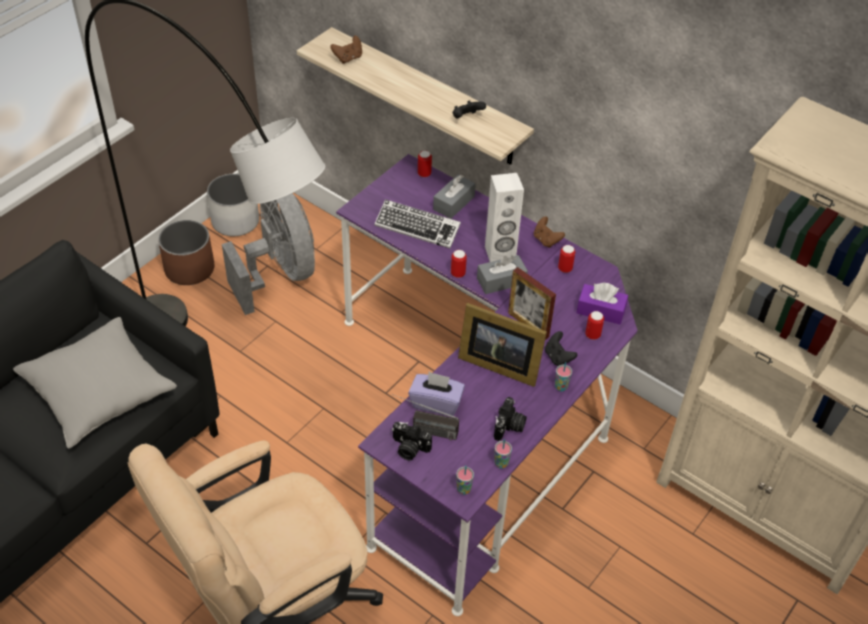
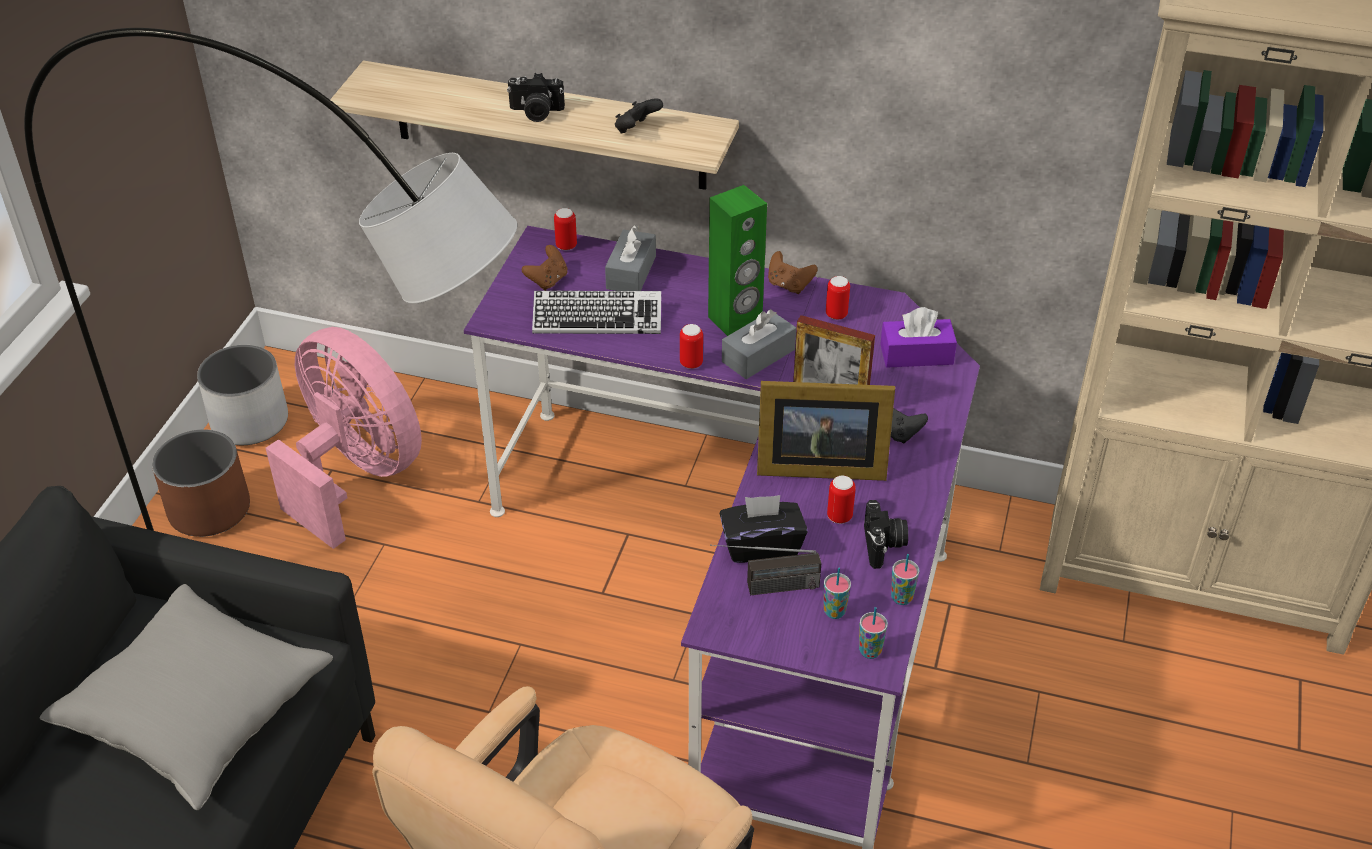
camera: 20 degrees left, 5 degrees down
(279, 273) = (355, 475): grey fan -> pink fan
(348, 58) = (414, 94): brown game controller -> brown game controller (547, 280)
(409, 448) = (759, 621): camera -> camera (536, 112)
(436, 403) = (761, 545): purple tissue box -> black tissue box
(500, 253) = (735, 320): white speaker -> green speaker
(561, 387) = (922, 469): cup -> cup (834, 612)
(592, 335) = (924, 389): can -> can (839, 516)

